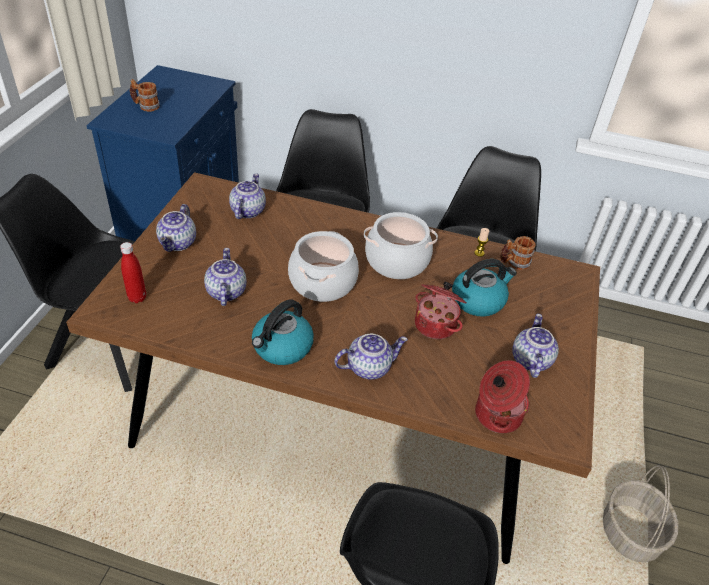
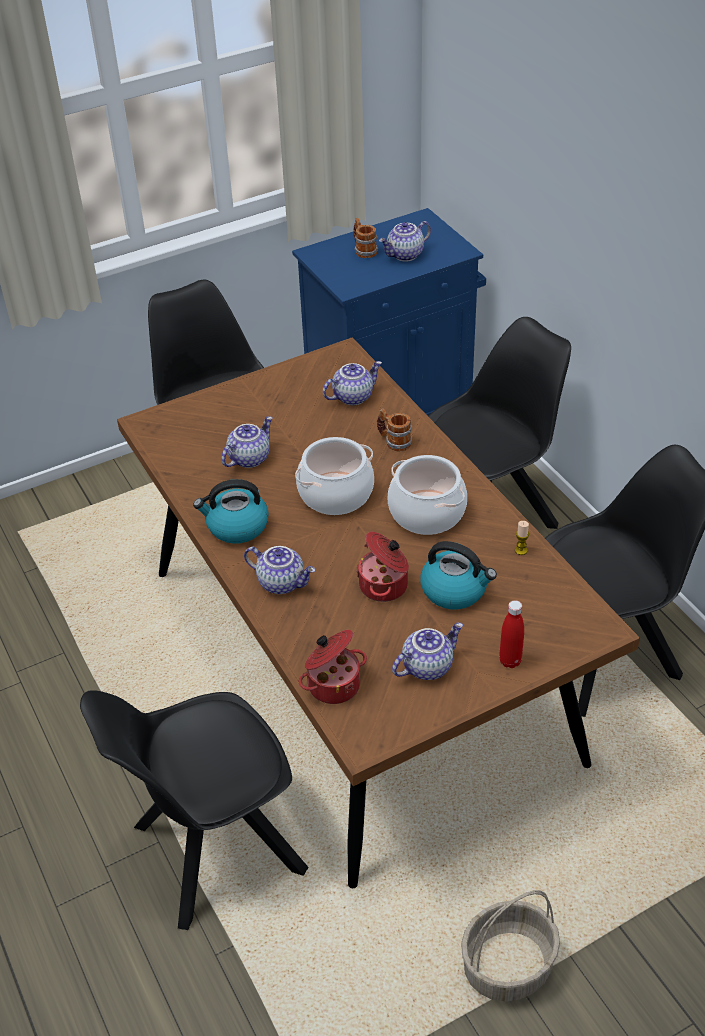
camera: 50 degrees right, 0 degrees up
(137, 298) = (181, 427): red bottle -> red bottle (510, 661)
(178, 243) = (262, 397): teapot -> teapot (405, 255)
(514, 263) = (543, 579): mug -> mug (394, 441)

